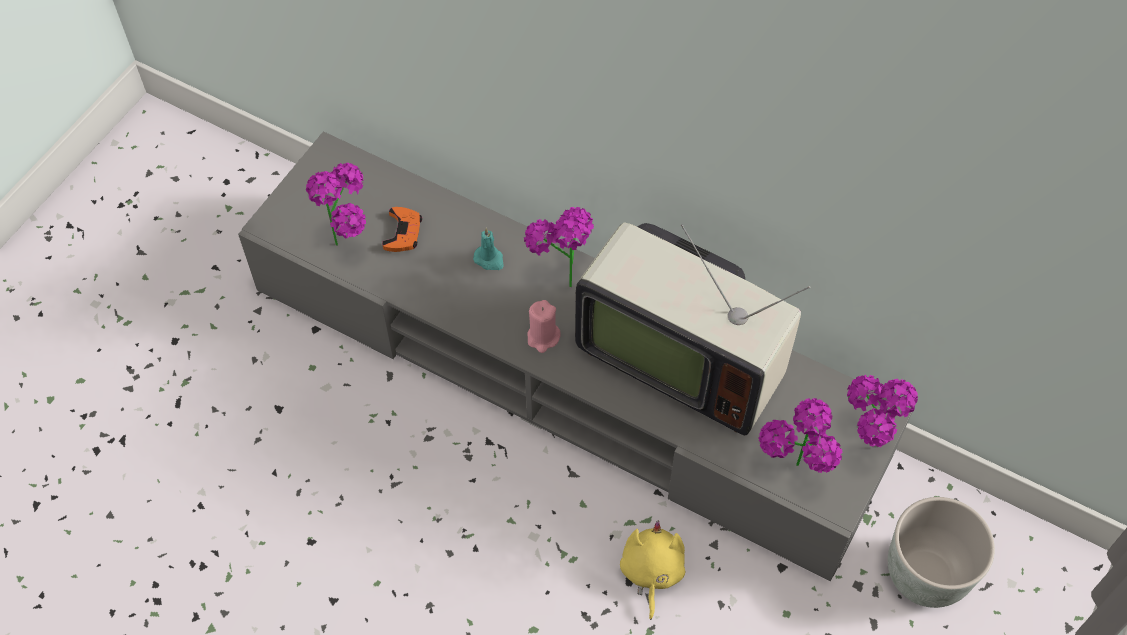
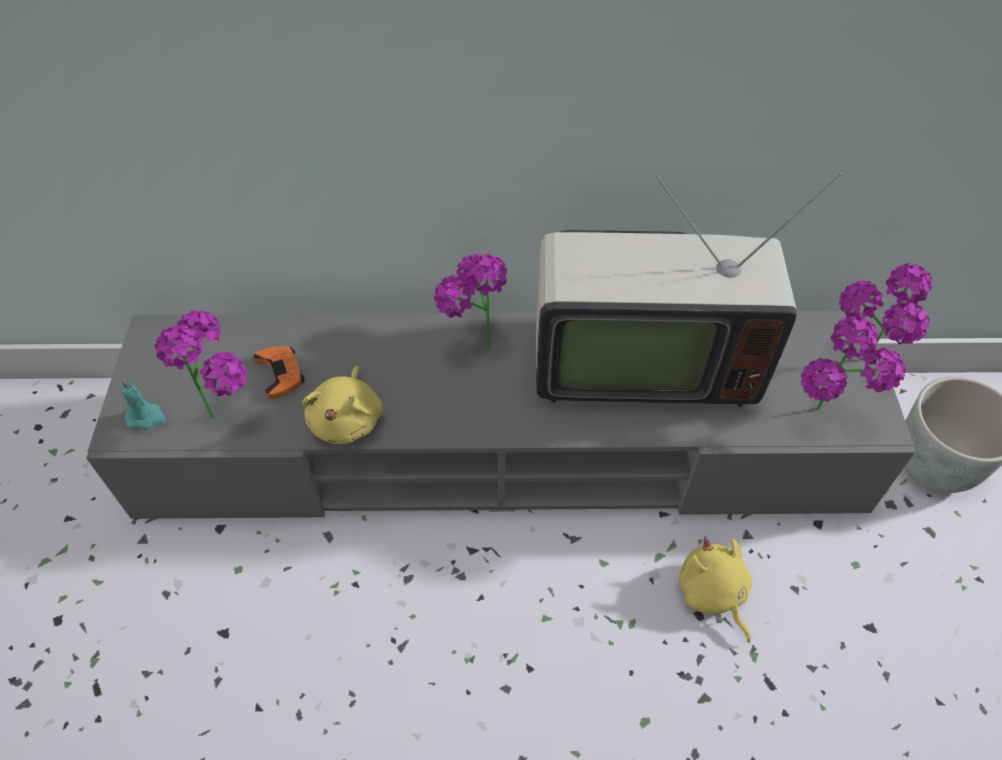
camera: 30 degrees left, 5 degrees down
(430, 293) = (348, 419): none -> yellow plush toy
(489, 259) = (389, 359): turquoise candle -> turquoise candle (146, 417)
(543, 337) = (495, 408): pink candle -> none

